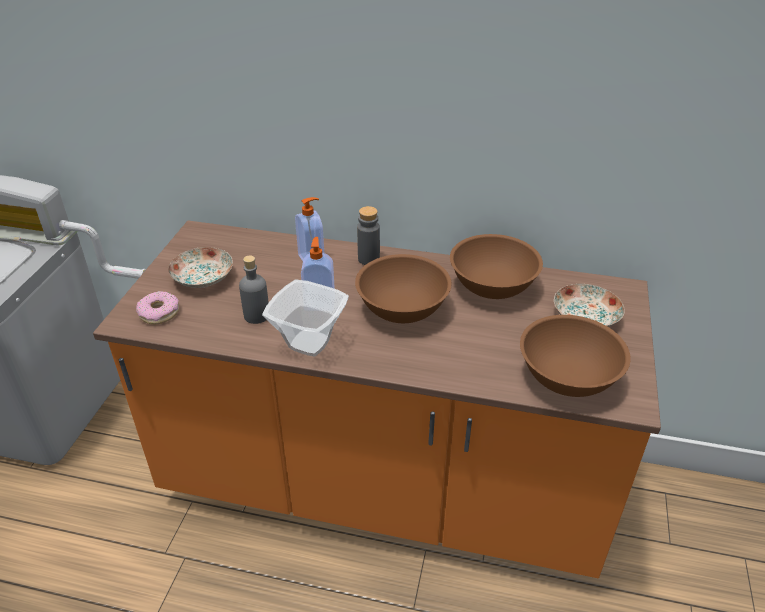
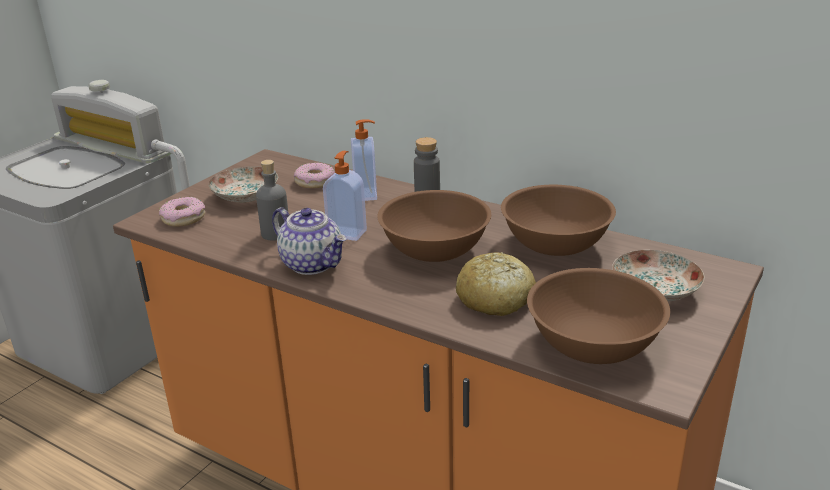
camera: 20 degrees right, 10 degrees down
(257, 252) = (314, 182): none -> donut
(309, 342) = (313, 264): bowl -> teapot
(475, 349) = (495, 299): none -> bread

